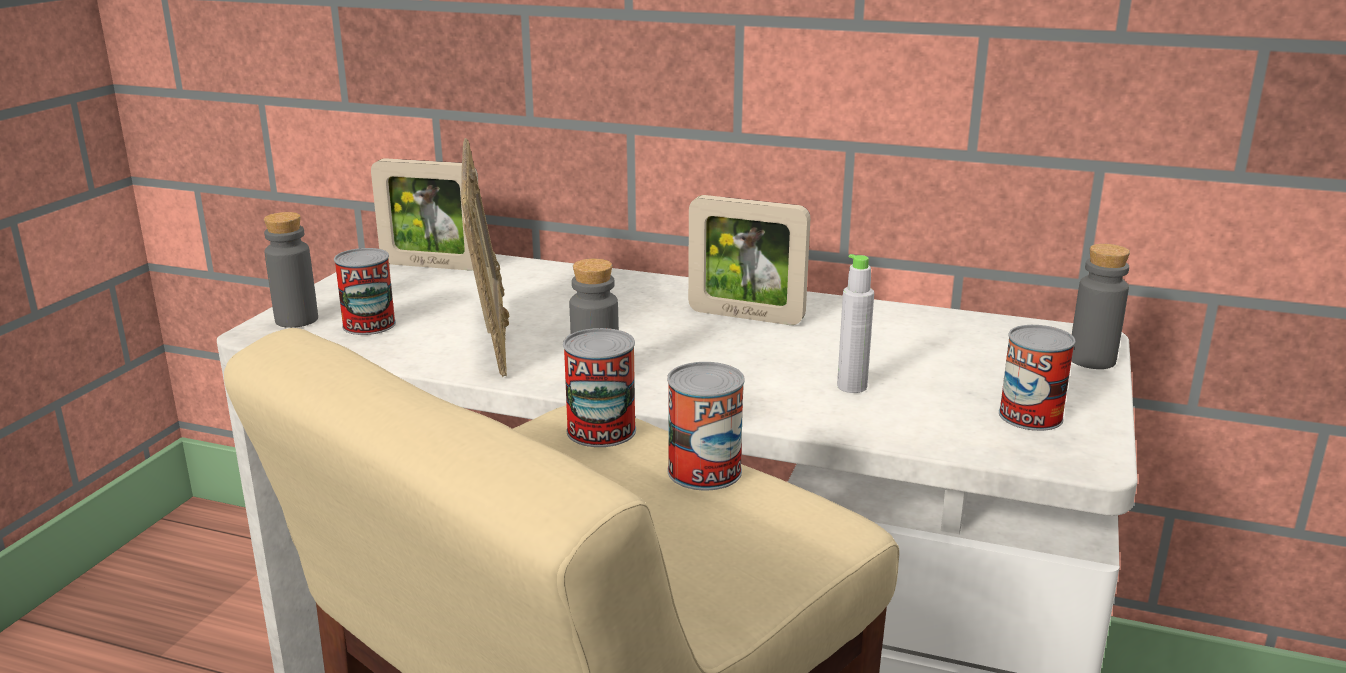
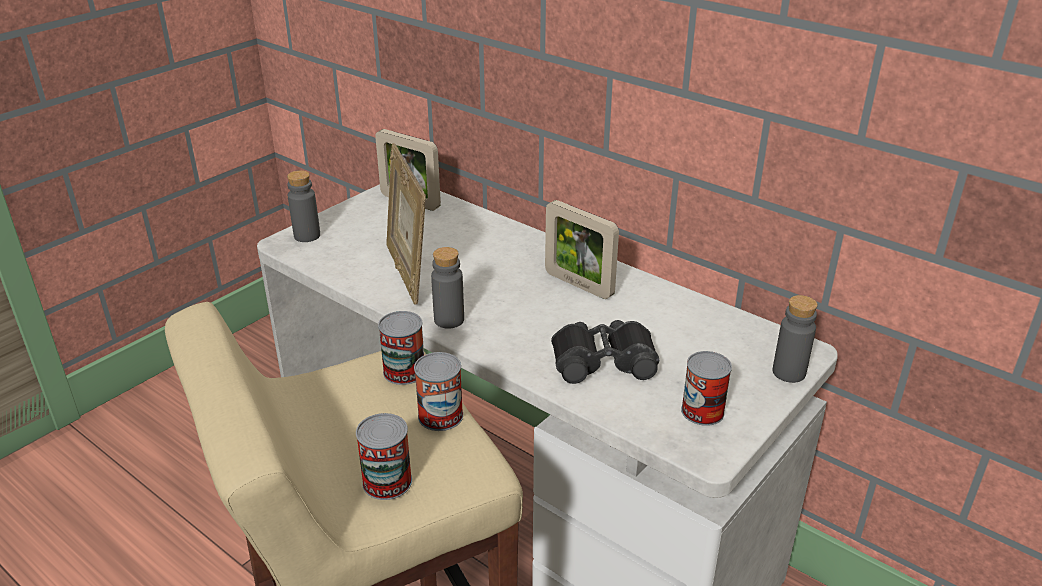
camera: 20 degrees right, 10 degrees up
(369, 325) = (345, 248): can -> can (387, 482)
(490, 338) = (408, 273): picture frame -> picture frame turned 150 degrees clockwise
(852, 386) = (603, 360): grey bottle -> black binoculars

